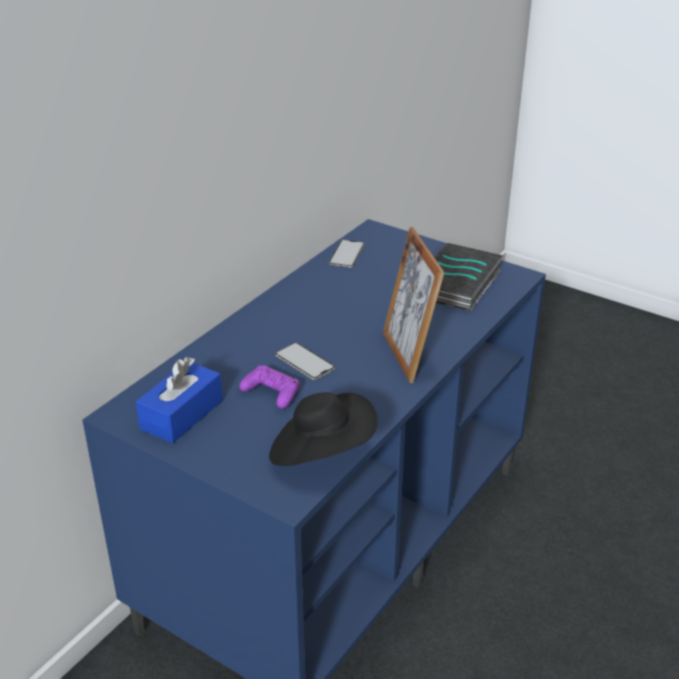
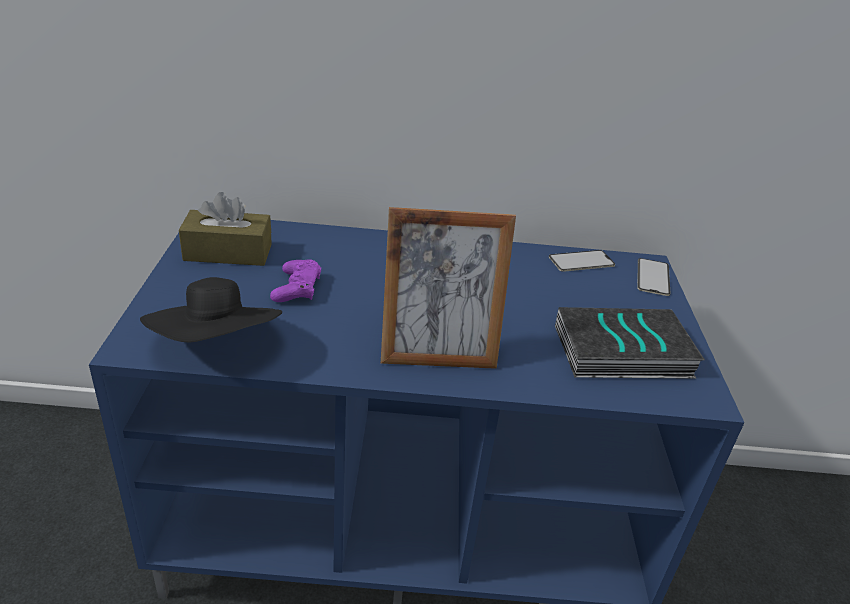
camera: 55 degrees right, 0 degrees up
(181, 414) = (228, 252): blue tissue box -> brown tissue box
(304, 361) = (364, 291): phone -> phone (653, 277)
(408, 355) = (438, 355): picture frame -> picture frame turned 135 degrees counterclockwise

